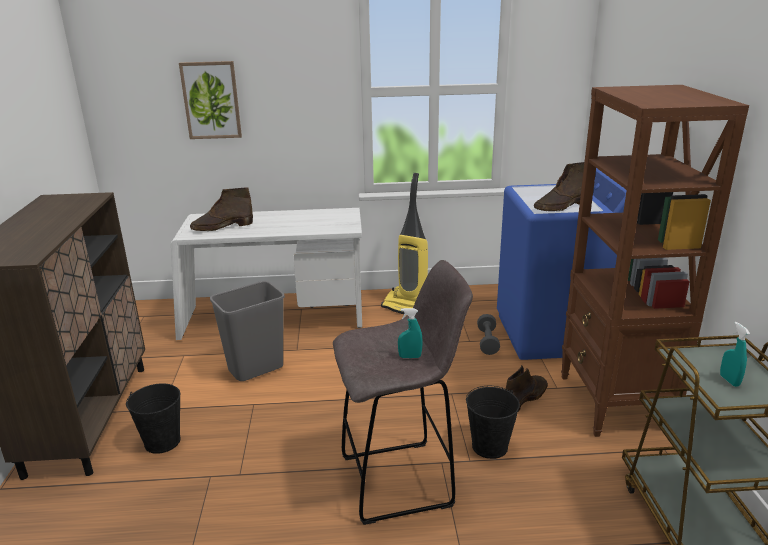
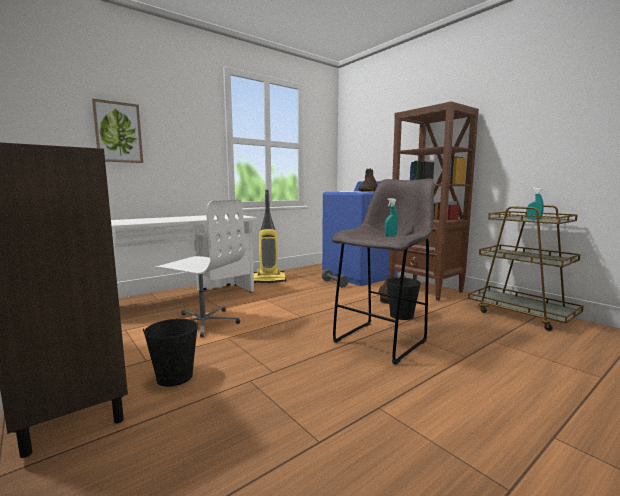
camera: 35 degrees left, 15 degrees down
(221, 227) = (145, 221): brown boot -> none
(255, 369) = (203, 322): grey trash can -> white office chair

